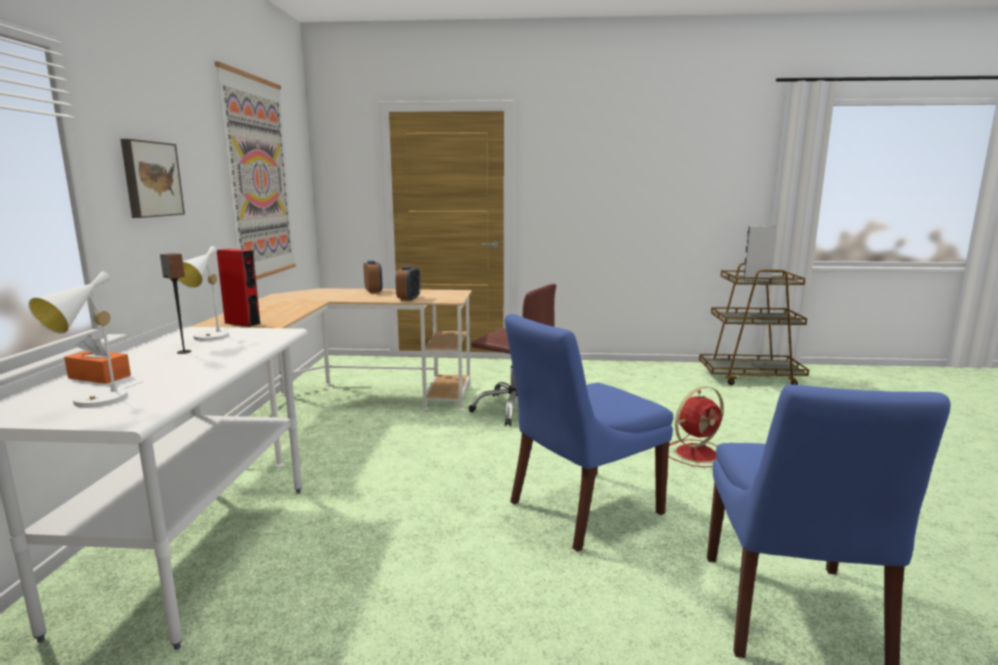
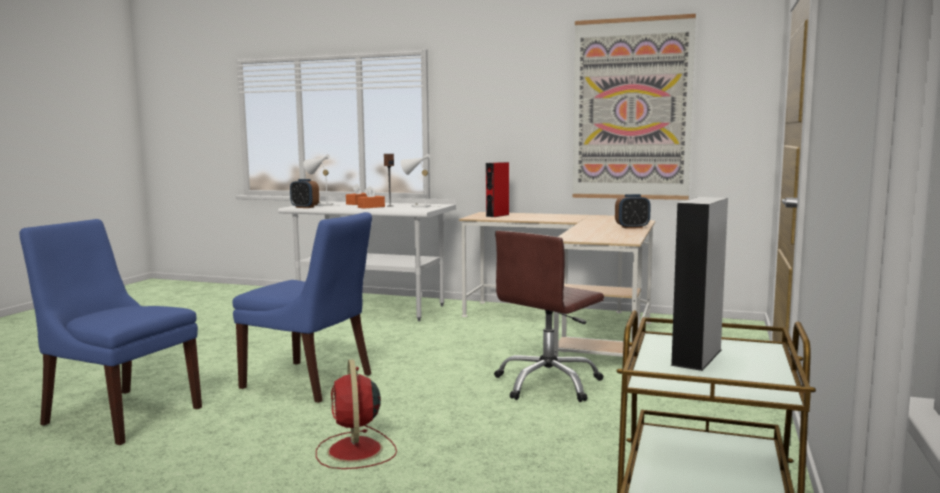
camera: 105 degrees right, 5 degrees down
(150, 179) = (482, 115): picture -> none
(197, 359) = (371, 207): none -> orange tissue box
(409, 299) = (582, 232): alarm clock -> alarm clock (305, 207)
(581, 509) = (310, 382): blue chair -> blue chair turned 135 degrees clockwise

